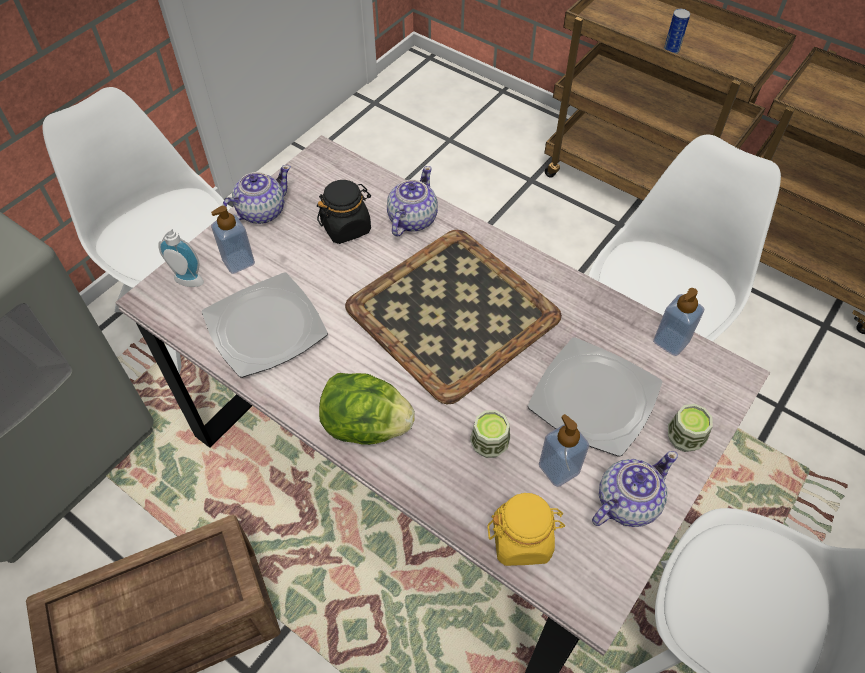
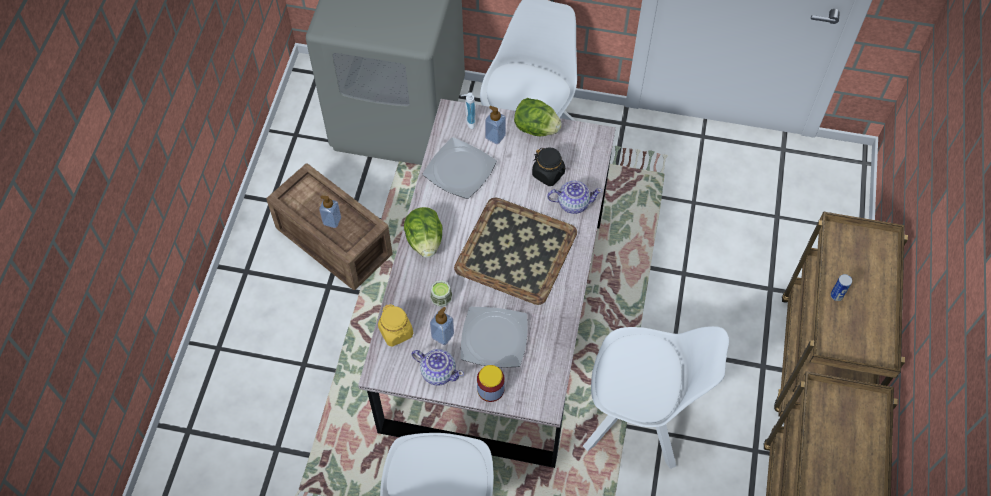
camera: 65 degrees right, 5 degrees up
(261, 212) = (536, 128): teapot -> lettuce
(671, 341) = (554, 366): soap dispenser -> soap dispenser (332, 221)
(684, 438) = (490, 389): cup -> jar

